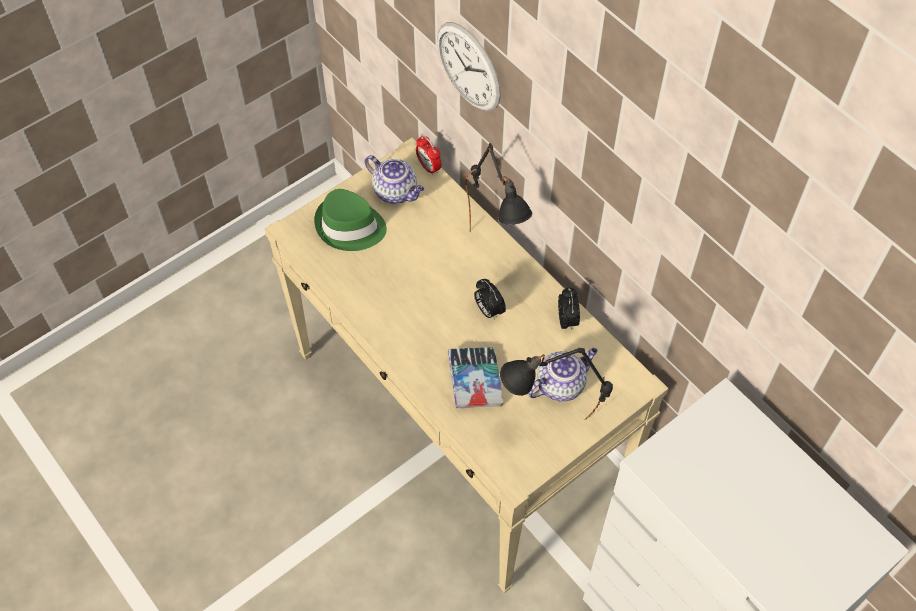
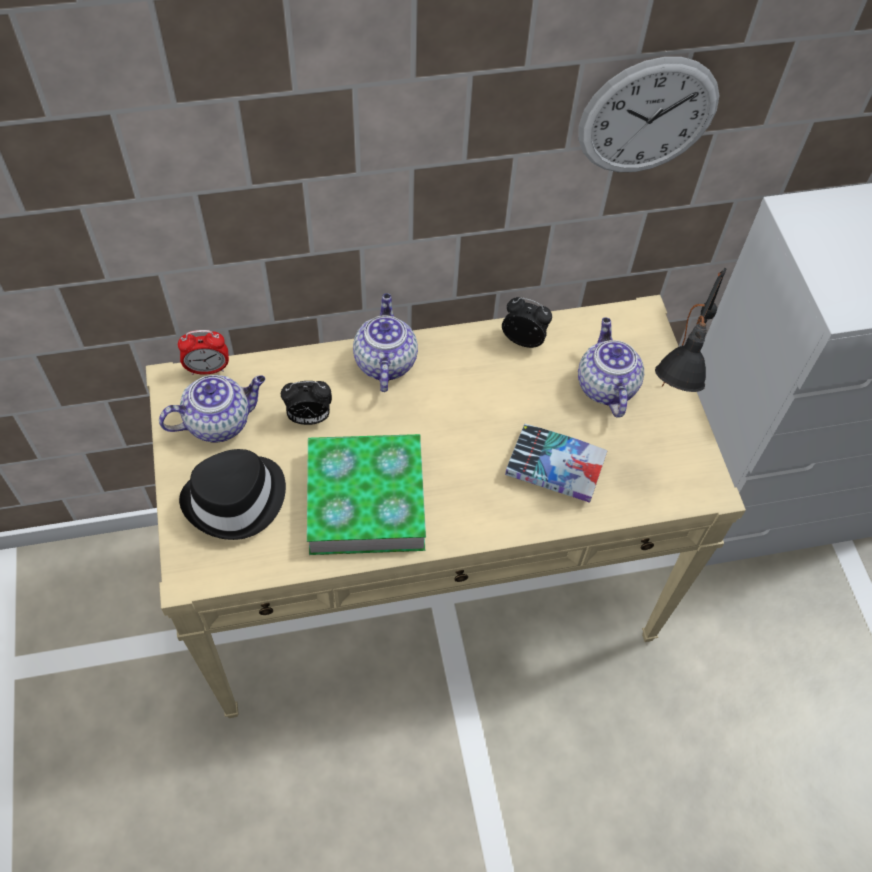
camera: 65 degrees left, 0 degrees up
(350, 227) = (236, 499): green hat -> black hat
(388, 290) = (366, 500): none -> book
(468, 67) = (225, 169): wall clock -> wall clock (648, 117)
(488, 310) = (463, 407): alarm clock -> alarm clock (309, 418)
(495, 252) = (384, 361): black table lamp -> teapot

